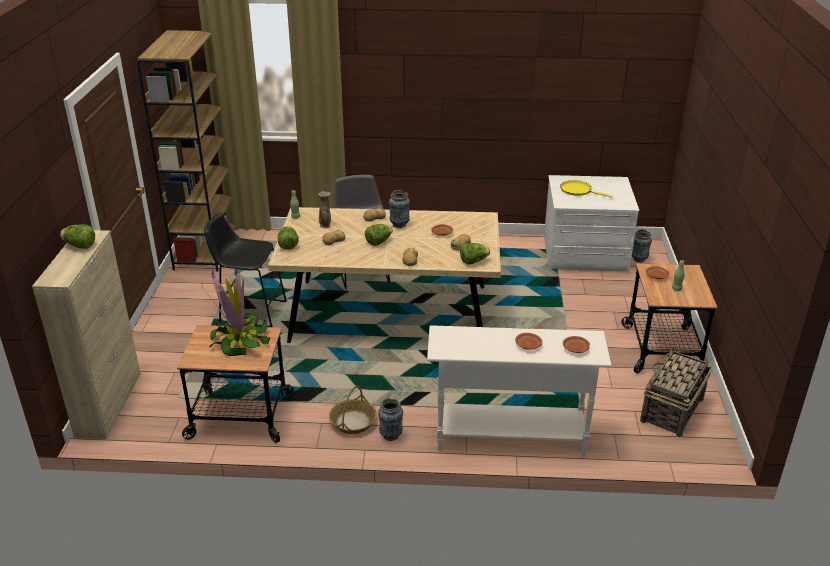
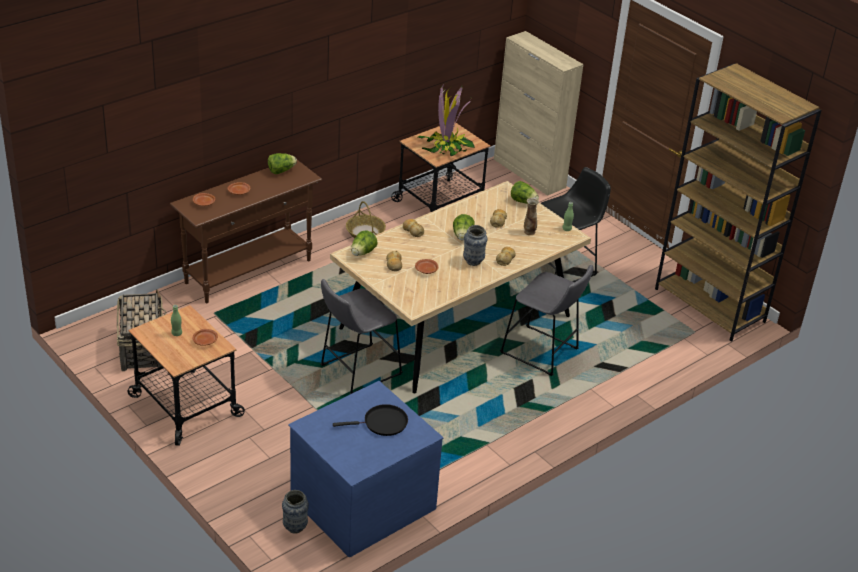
camera: 135 degrees right, 5 degrees up
(80, 246) = (555, 56): lettuce -> lettuce (281, 171)
(391, 435) = (329, 236): vase -> none
(506, 316) = (357, 371): none -> grey stool
(509, 437) = (249, 271): white console table -> brown console table
(578, 190) = (382, 423): yellow frying pan -> black frying pan
(585, 254) = (361, 501): white dresser -> blue dresser

